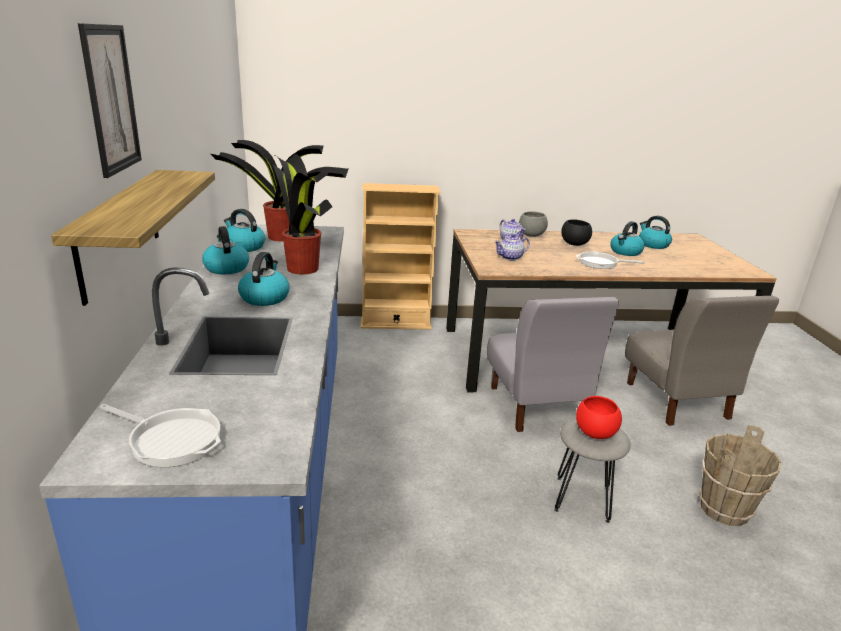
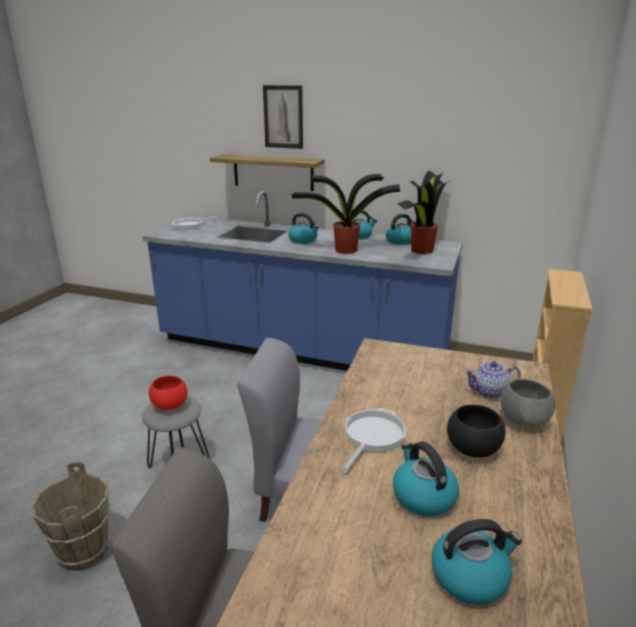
camera: 115 degrees right, 0 degrees up
(510, 257) = (414, 370): teapot -> none

